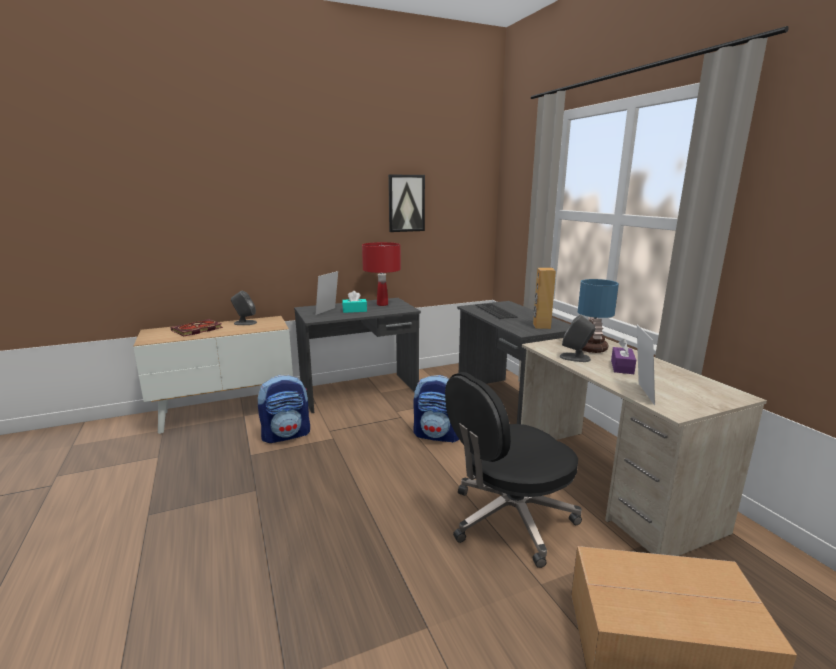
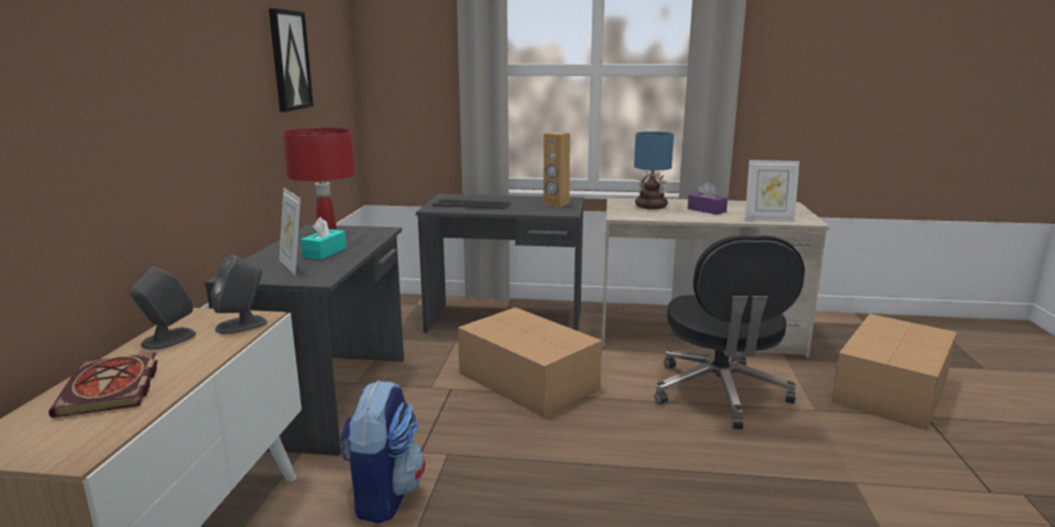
camera: 60 degrees left, 0 degrees up
(438, 435) = (527, 379): backpack -> cardboard box
(575, 358) = (669, 215): grey speaker -> grey speaker (242, 325)
(640, 393) = (768, 219): picture frame -> picture frame turned 150 degrees clockwise

